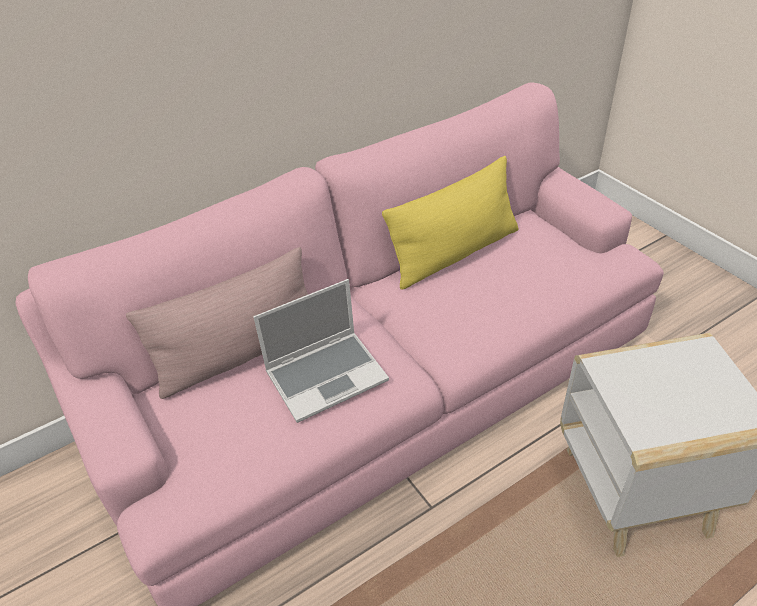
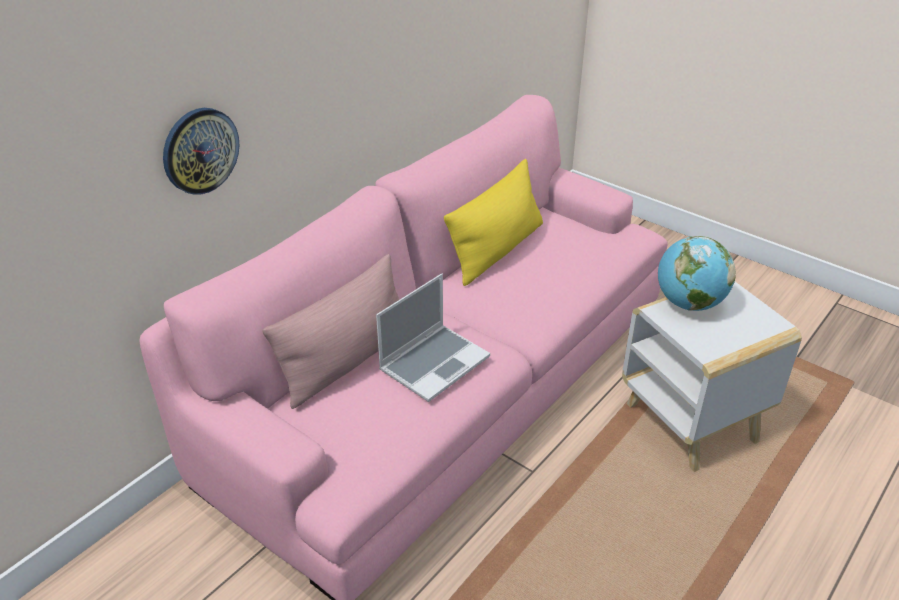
camera: 20 degrees left, 5 degrees down
(80, 109) = (200, 150): none -> wall clock
(646, 362) = (689, 303): none -> globe

